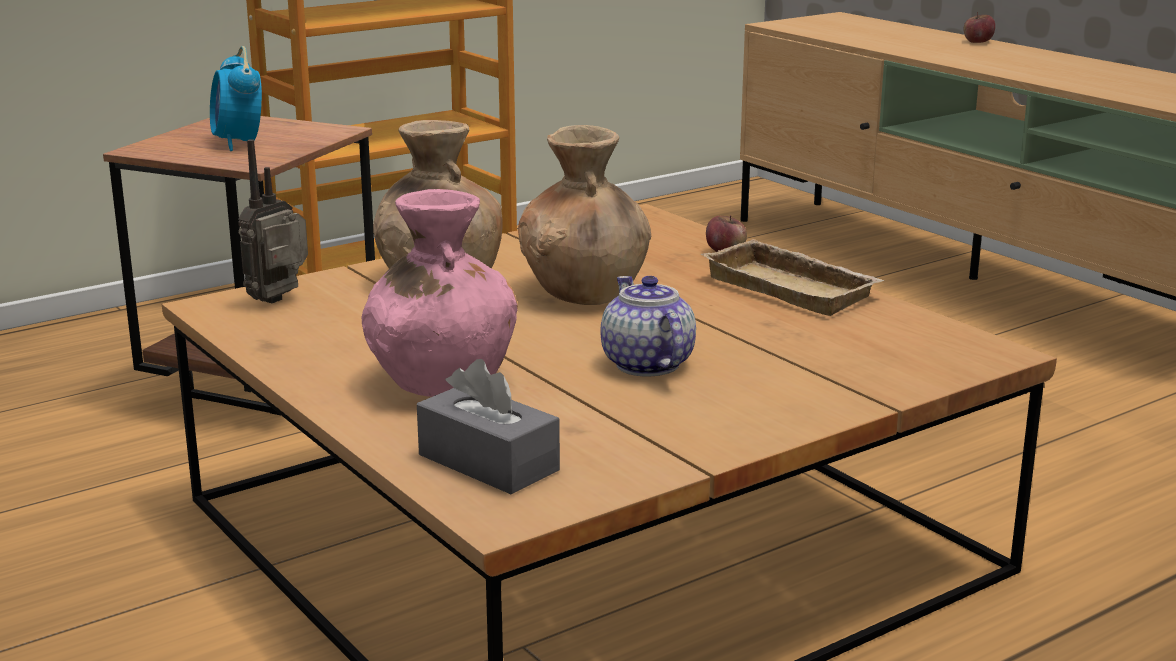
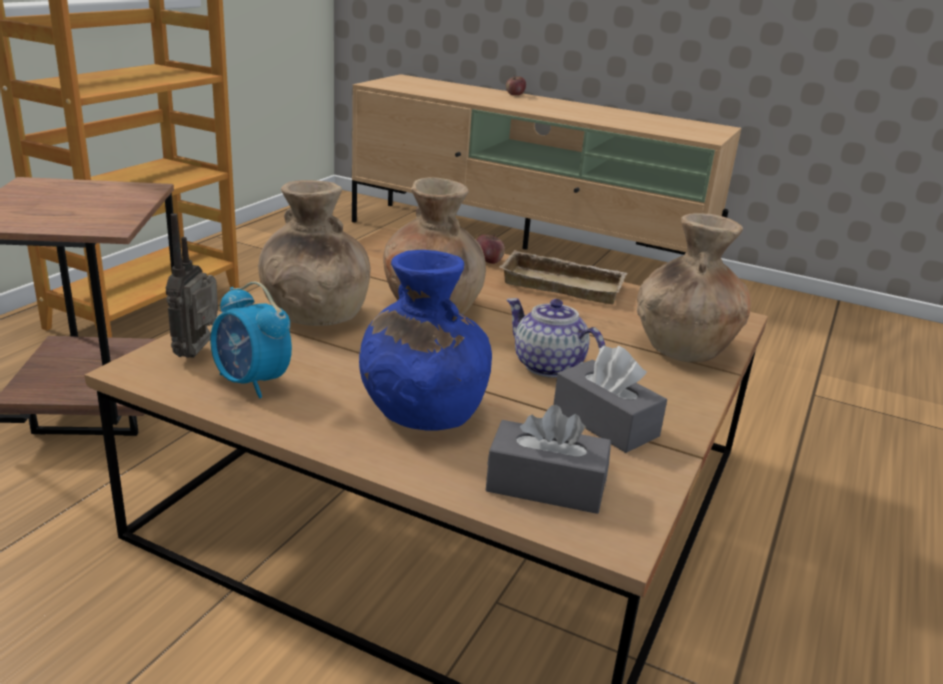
camera: 30 degrees left, 5 degrees up
(238, 143) = (70, 208): alarm clock -> alarm clock (252, 382)
(442, 381) = (421, 411): pink vase -> blue vase
(637, 425) = (605, 422): none -> grey tissue box
(860, 373) = (683, 348): none -> brown vase

